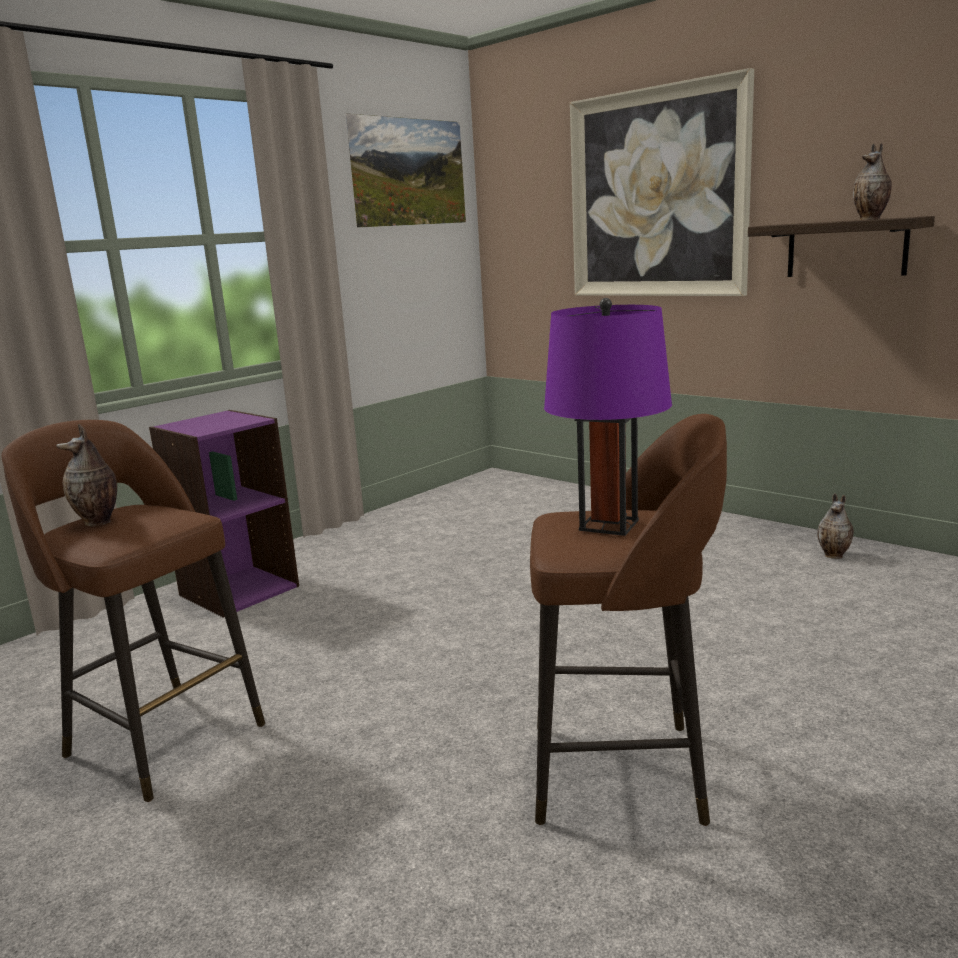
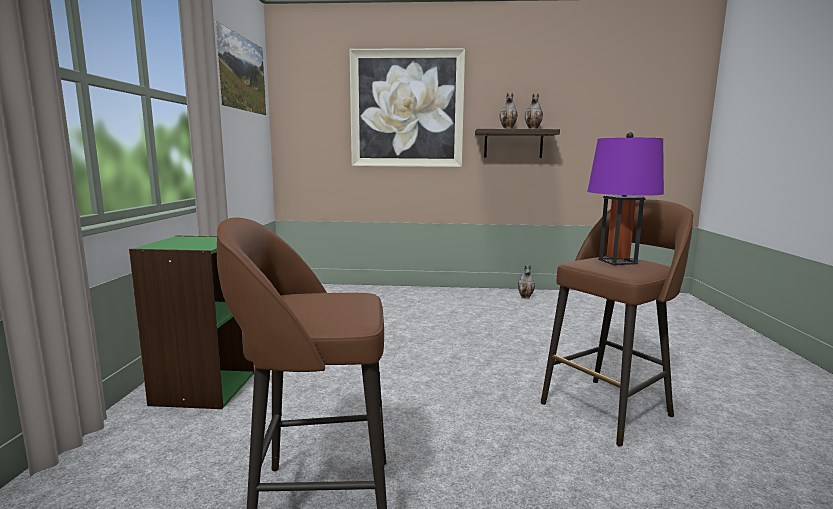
camera: 40 degrees left, 5 degrees down
(99, 522) = (296, 307): vase -> vase (508, 129)
(238, 590) = (203, 388): purple bookcase -> green bookcase

